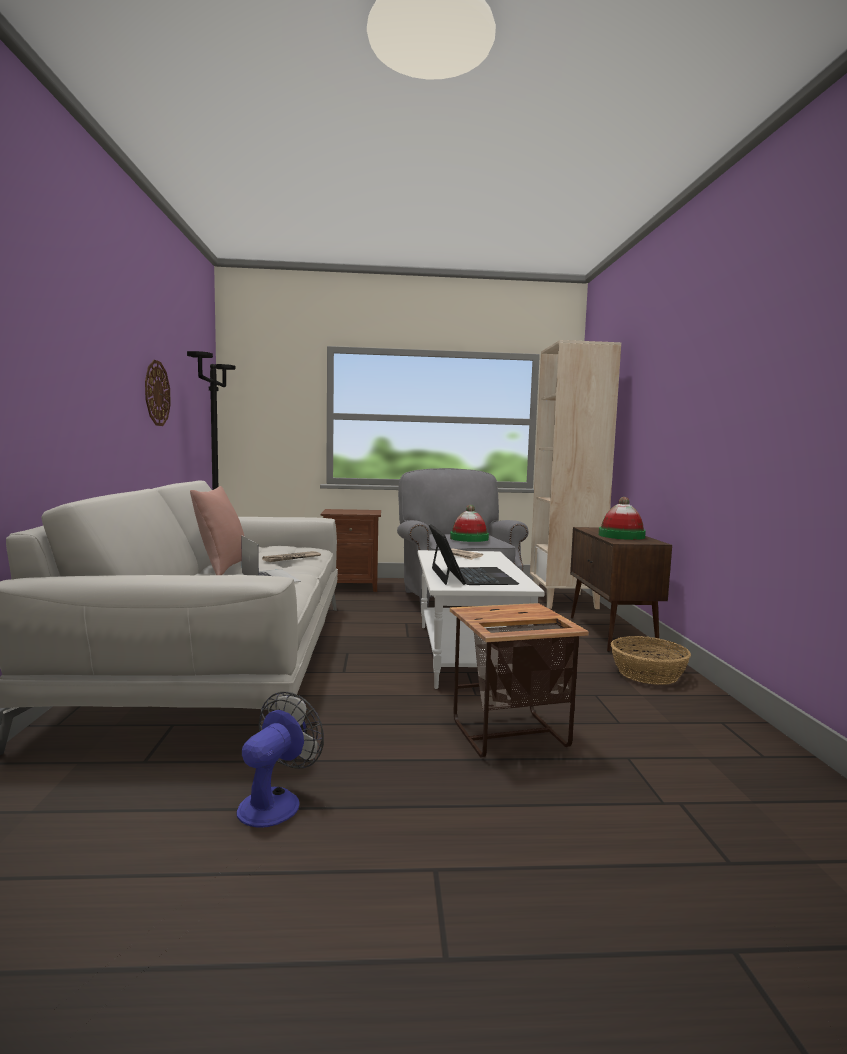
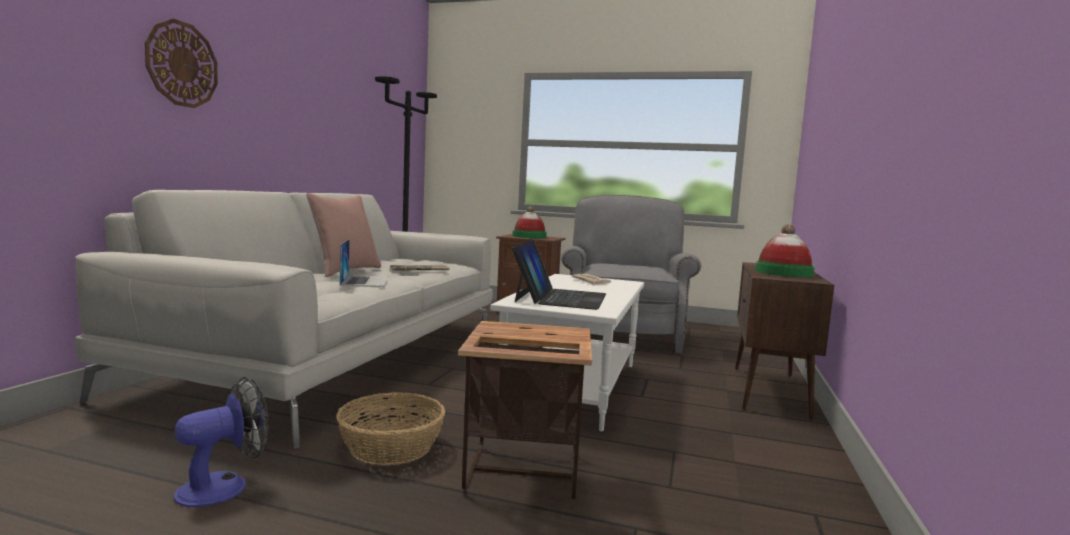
camera: 20 degrees right, 0 degrees up
(156, 393) = (332, 112): wall clock -> wall clock (182, 64)
(469, 538) = (628, 268): hat -> hat (529, 236)
(565, 601) = (748, 351): beige bookcase -> none
(648, 674) = (770, 440): basket -> basket (392, 447)

